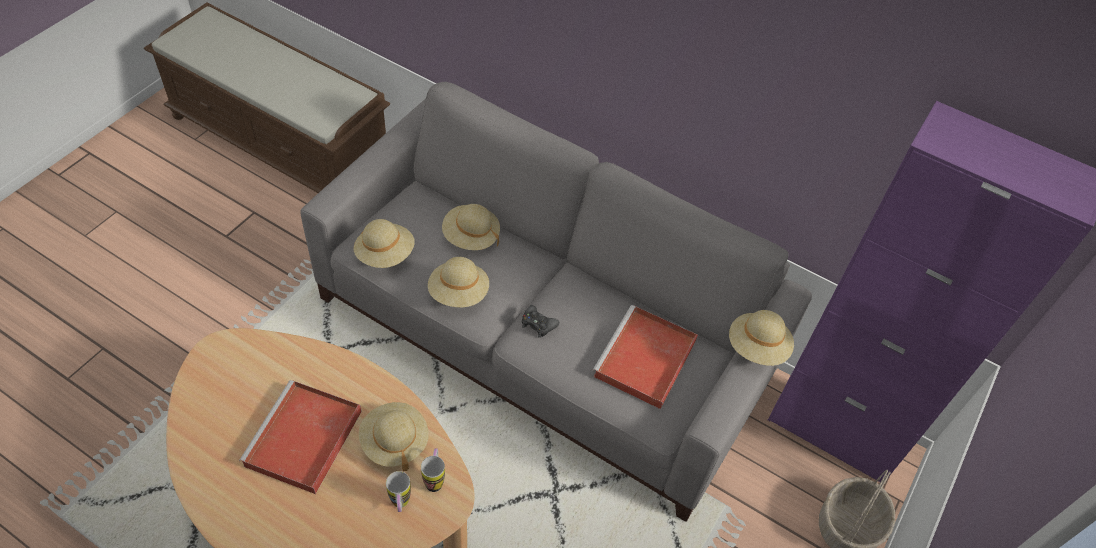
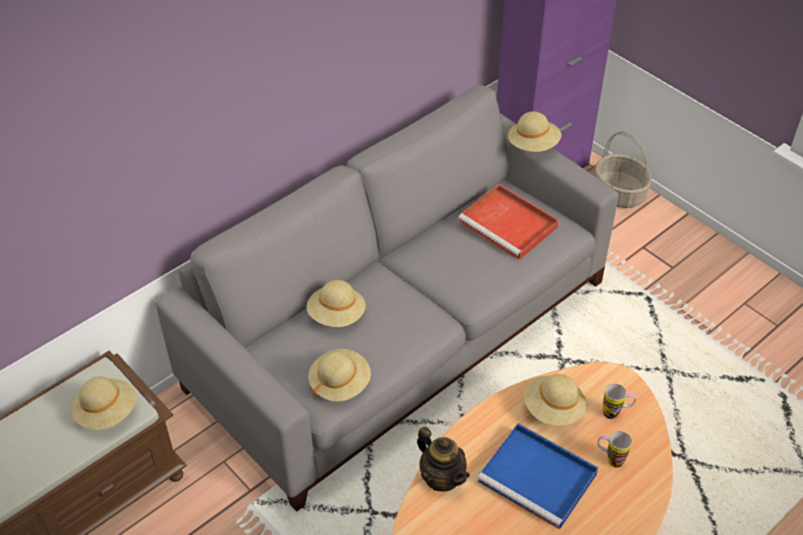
camera: 70 degrees left, 5 degrees down
(294, 356) = (442, 477): none -> teapot
(303, 440) = (539, 478): red tray -> blue tray
(435, 478) = (594, 386): mug -> mug (610, 459)
(459, 293) = (406, 333): beige hat -> beige hat (107, 413)
(538, 324) = (456, 284): black game controller -> none

